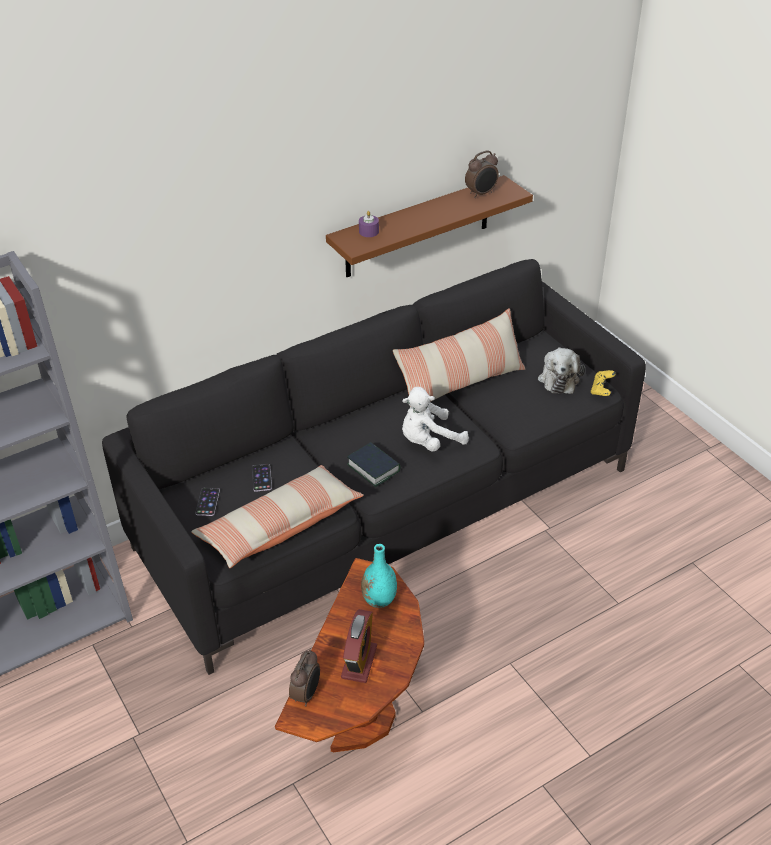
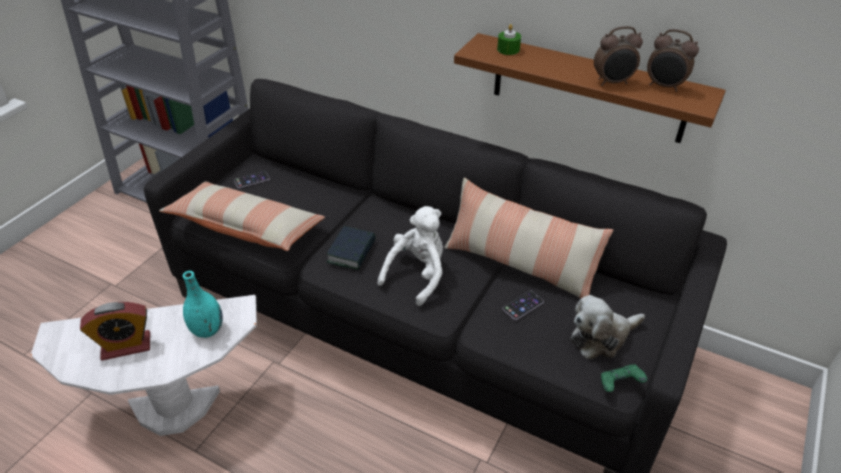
camera: 60 degrees right, 0 degrees up
(261, 478) = (296, 194): phone -> phone (523, 305)
(307, 694) = (79, 327): alarm clock -> alarm clock (612, 83)
(363, 717) = (174, 409): brown side table -> white side table
(369, 231) = (508, 49): purple candle -> green candle
(429, 441) = (417, 275): white plush toy -> white plush toy turned 90 degrees clockwise
(602, 390) = (619, 385): yellow game controller -> green game controller

